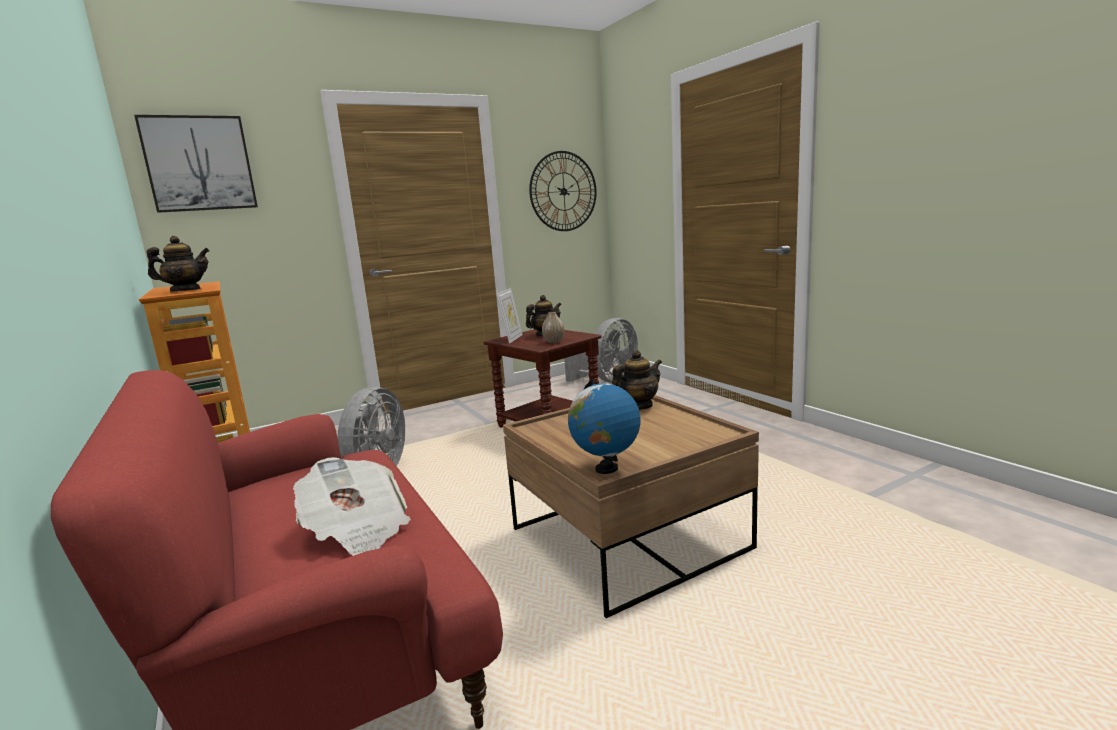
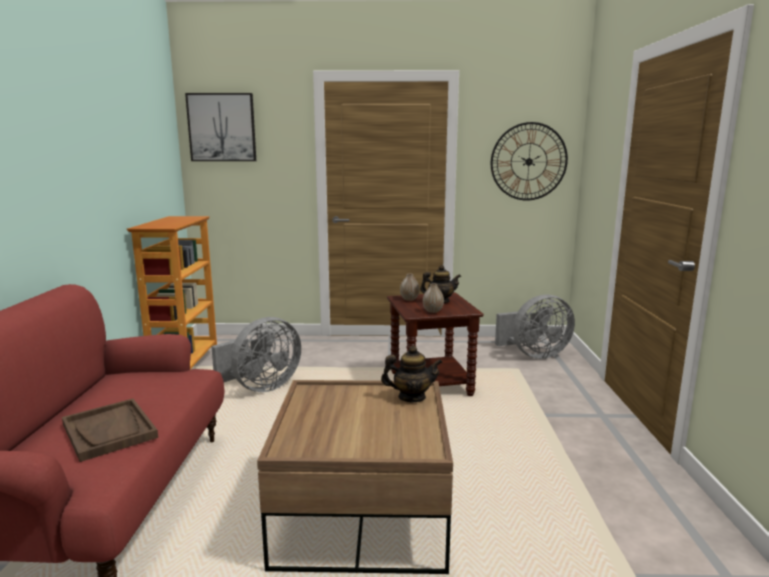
camera: 30 degrees right, 0 degrees up
(186, 291) = (163, 225): teapot -> none
(357, 530) = (110, 431): newspaper -> brown tray
(512, 339) = (409, 299): picture frame -> vase
(606, 469) = (291, 448): globe -> none

